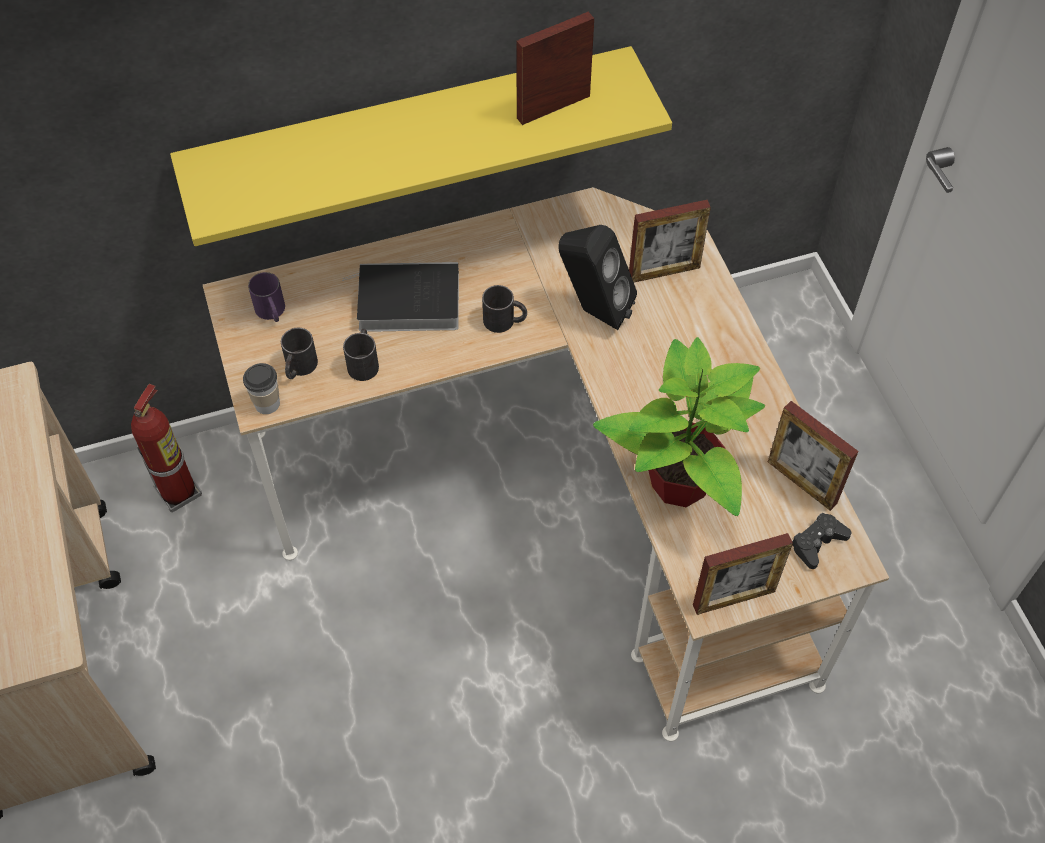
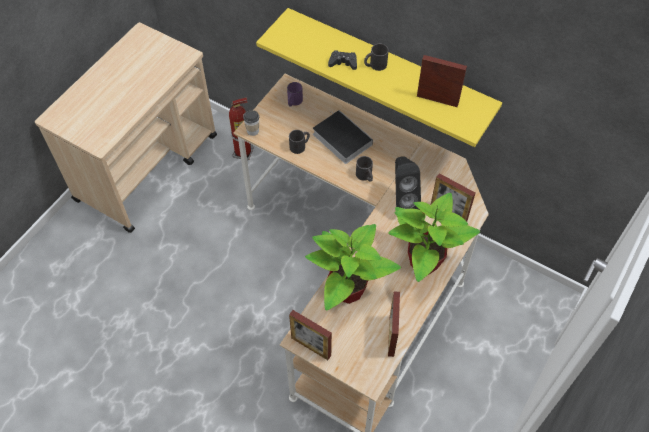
camera: 50 degrees right, 0 degrees up
(299, 368) = (277, 128): black mug -> black mug (375, 65)
(716, 358) = (423, 262): none -> potted plant
(817, 543) = (367, 361): black game controller -> black game controller (343, 63)

